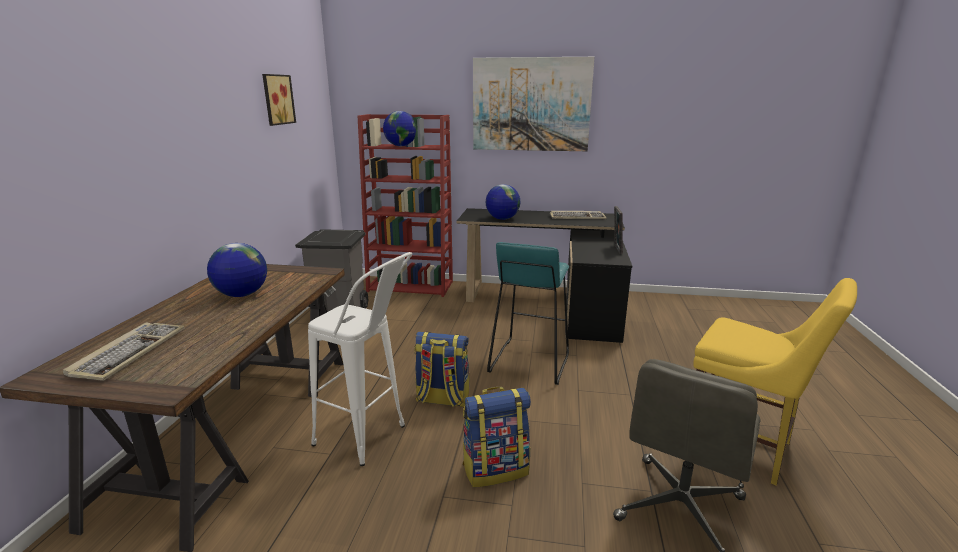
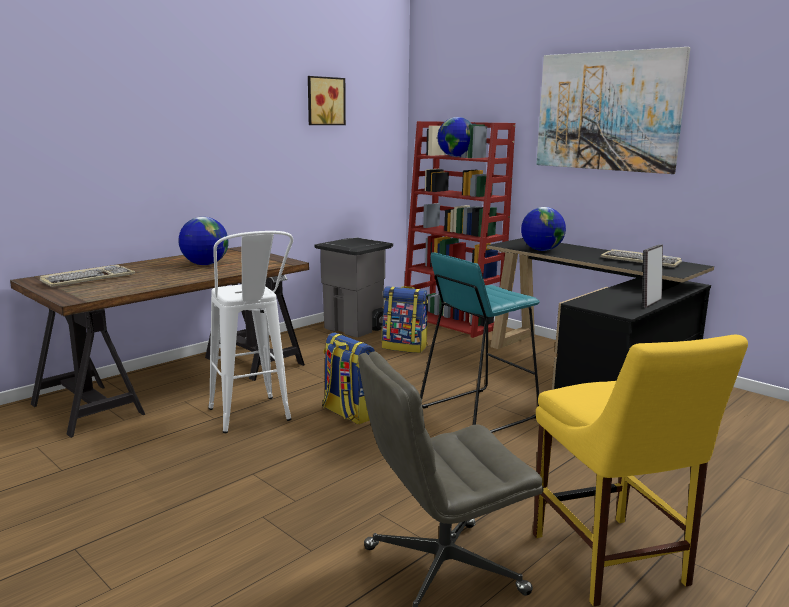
camera: 35 degrees right, 5 degrees down
(495, 469) = (319, 474): backpack -> backpack (405, 347)

